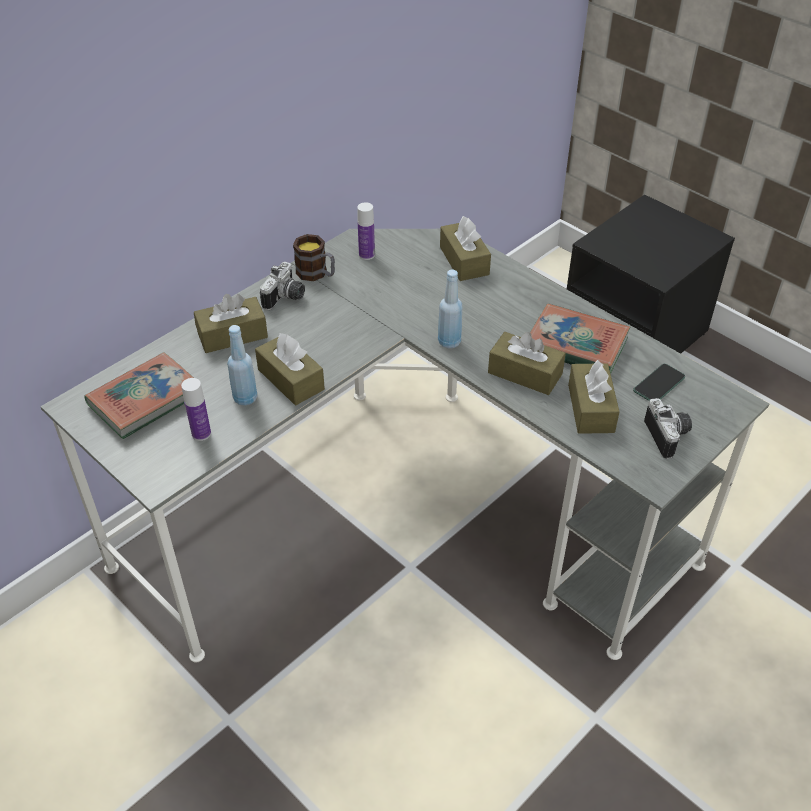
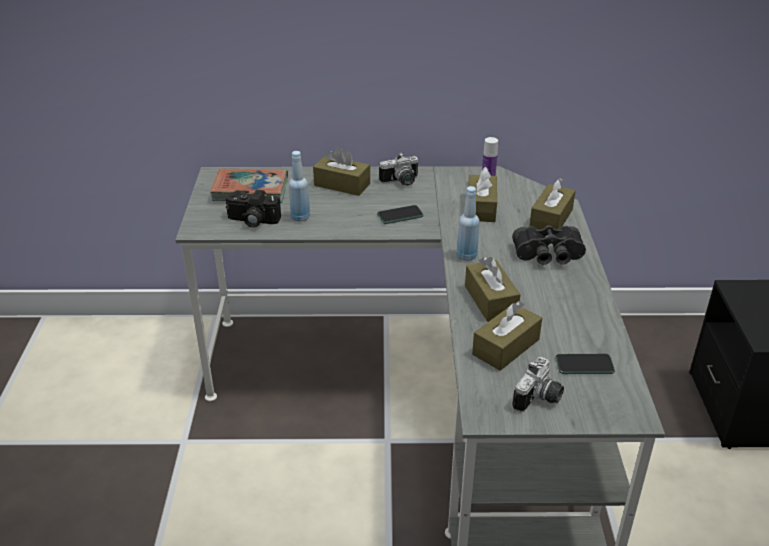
camera: 45 degrees right, 10 degrees down
(201, 433) = (252, 221): bottle -> camera
(291, 379) = (339, 222): brown tissue box -> brown tissue box (481, 208)
(316, 274) = (439, 179): mug -> none
(336, 336) = (400, 215): none -> phone
(509, 300) = (548, 256): none -> black binoculars
(576, 345) = (556, 306): book -> none

